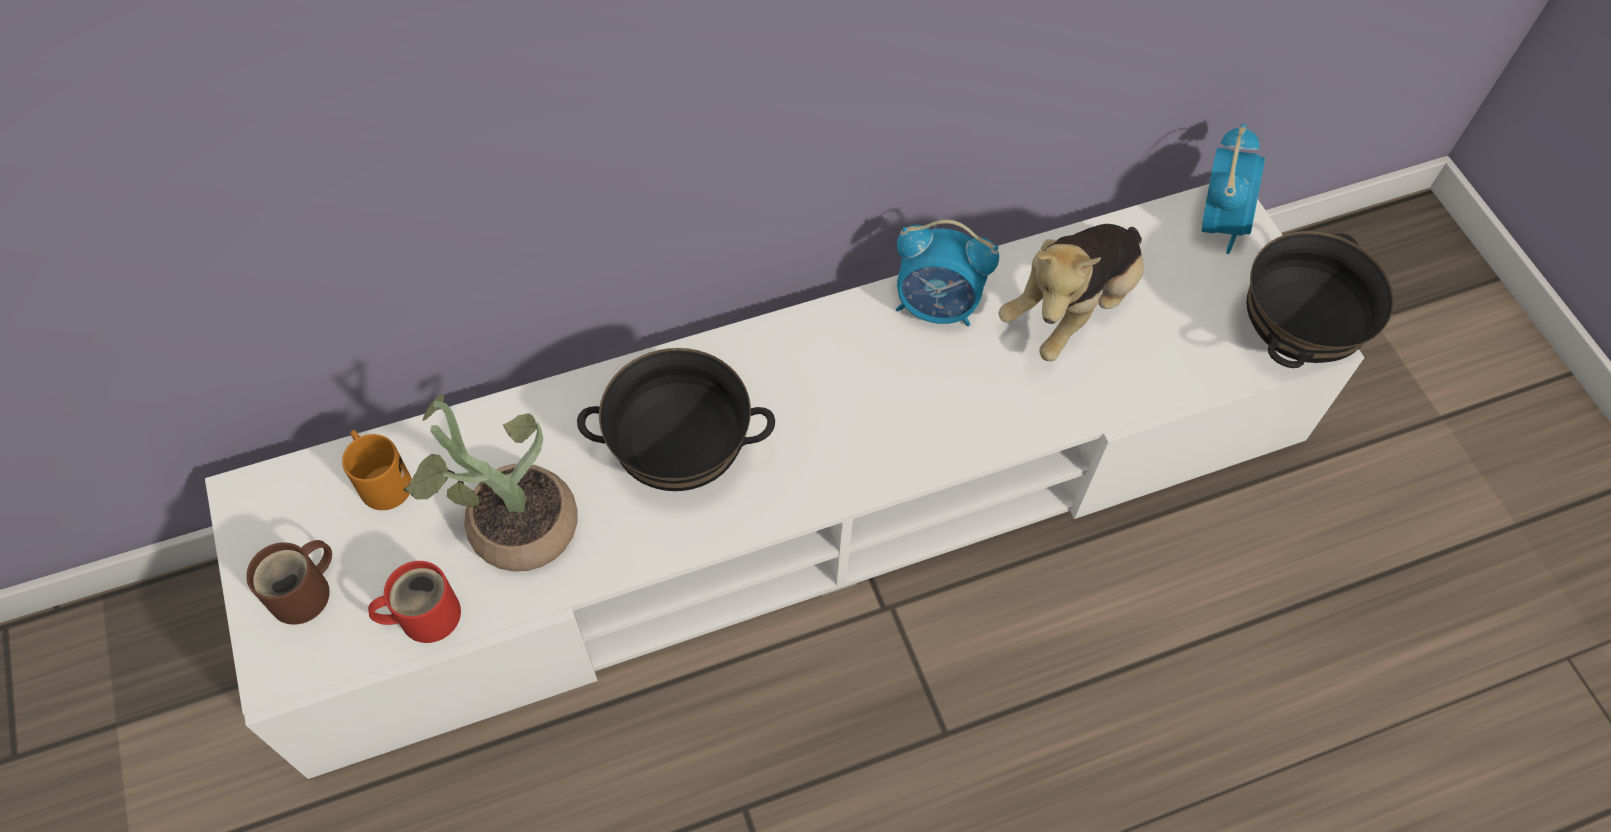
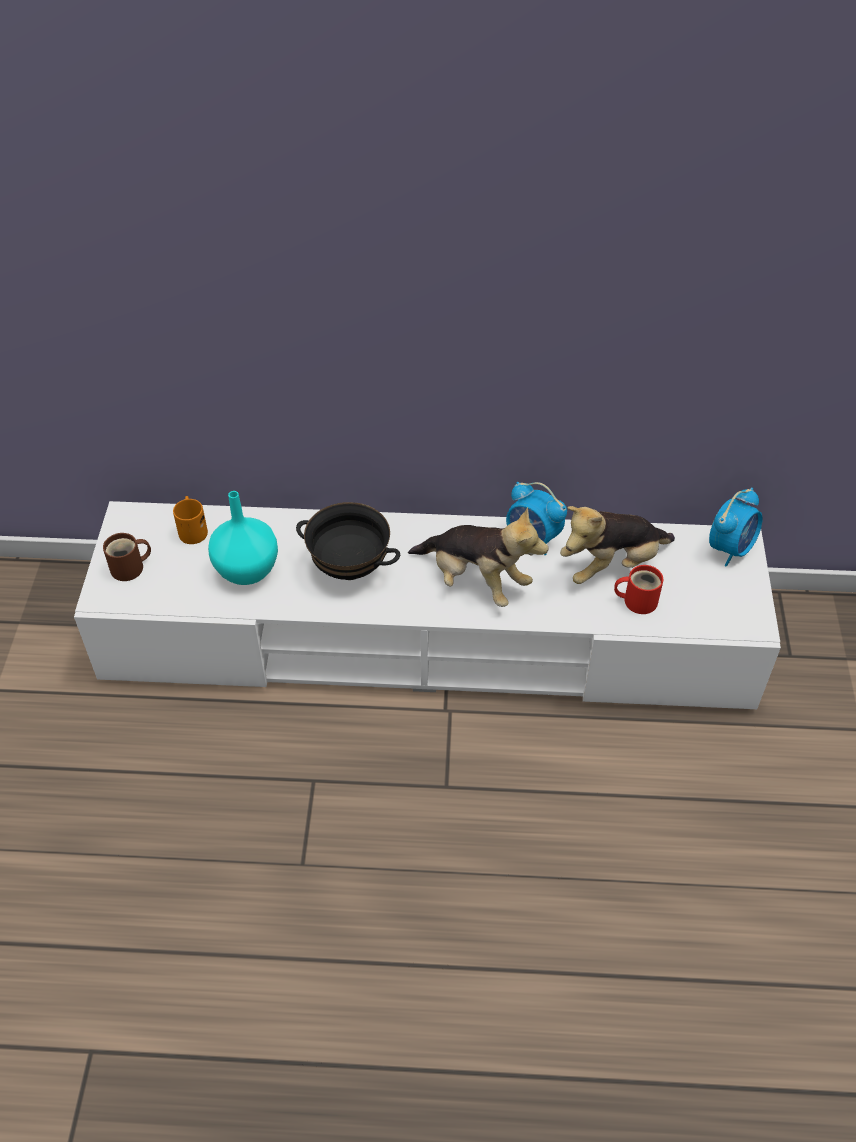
camera: 25 degrees right, 10 degrees down
(424, 614) = (181, 597): red mug -> red mug (637, 600)
(510, 524) = (245, 570): potted plant -> turquoise vase
(887, 407) = (475, 581): none -> plush toy
(1293, 337) = (740, 622): black bowl -> none

